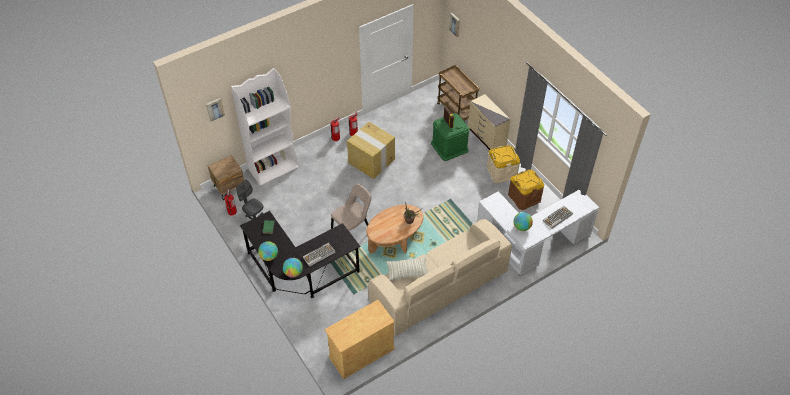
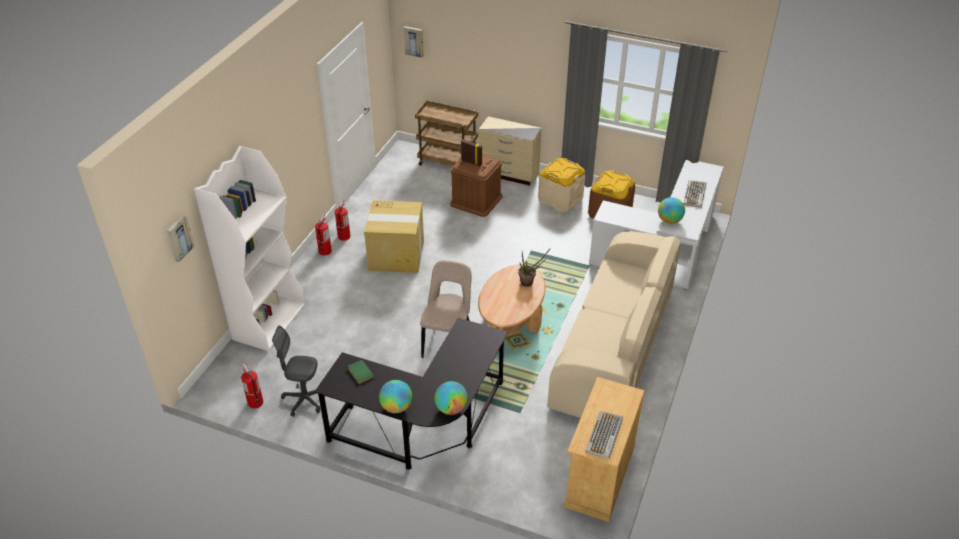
camera: 35 degrees left, 10 degrees down
(229, 187) = (224, 375): brown nightstand -> none
(318, 255) = (464, 369): keyboard -> keyboard (604, 435)
(407, 272) = (583, 337): pillow -> none
(449, 146) = (476, 200): green storage box -> brown storage box

